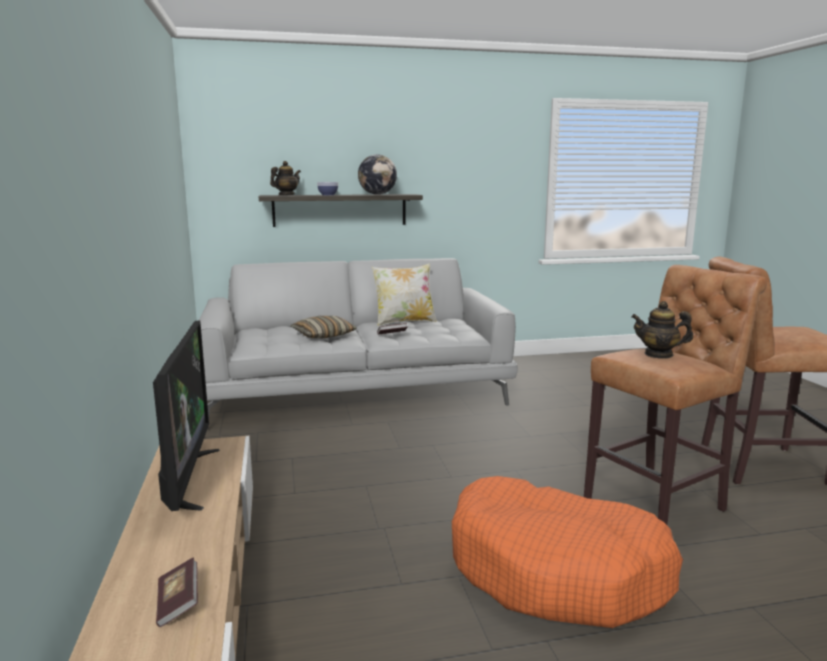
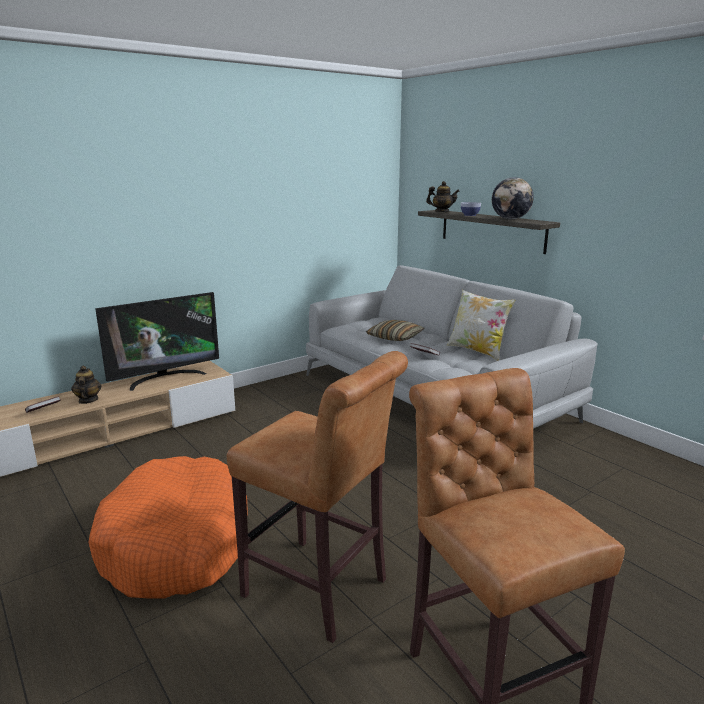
camera: 65 degrees right, 5 degrees up
(659, 354) = (301, 431): teapot -> teapot (88, 400)

